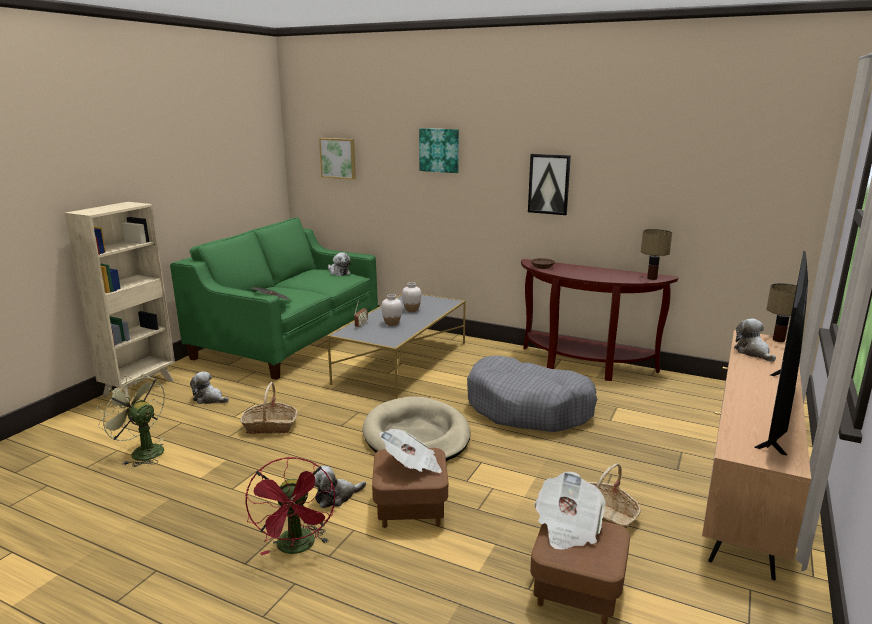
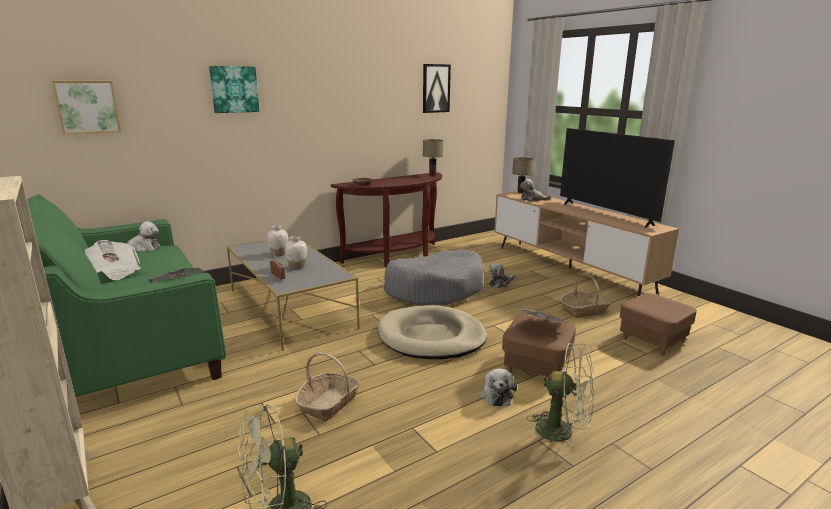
camera: 60 degrees left, 0 degrees up
(209, 399) = (201, 433): plush toy -> plush toy (500, 283)
(297, 548) = (563, 431): red fan -> green fan
(549, 184) = (344, 114): picture -> picture (435, 88)
(567, 527) = (644, 304): newspaper -> newspaper (115, 272)

